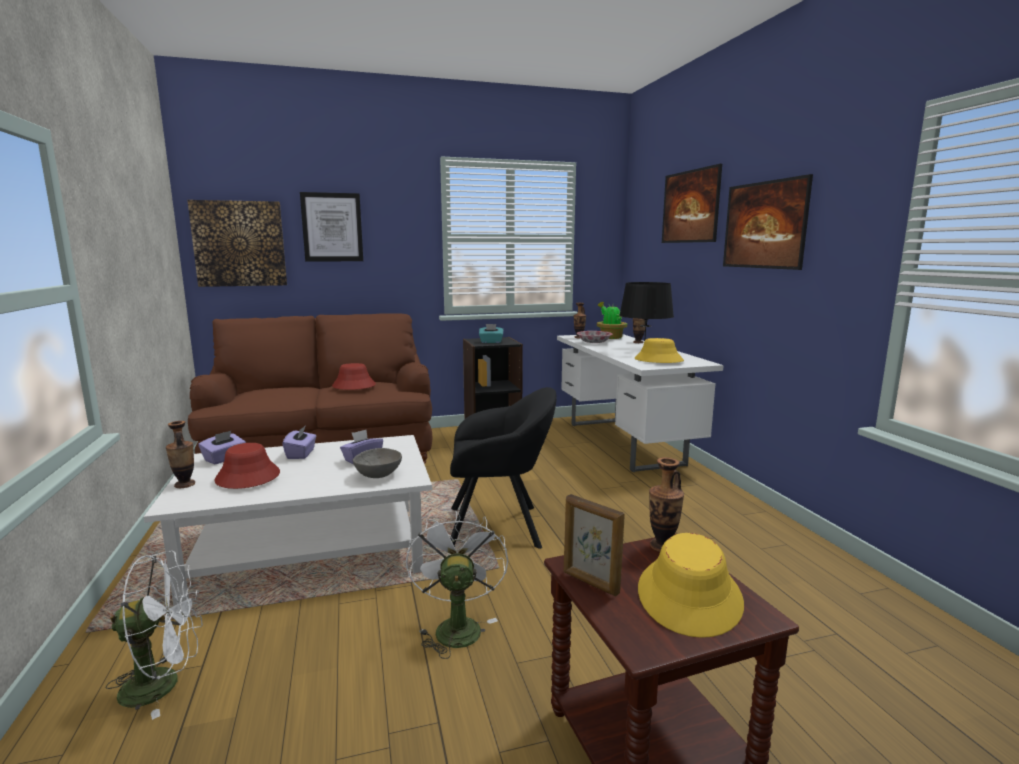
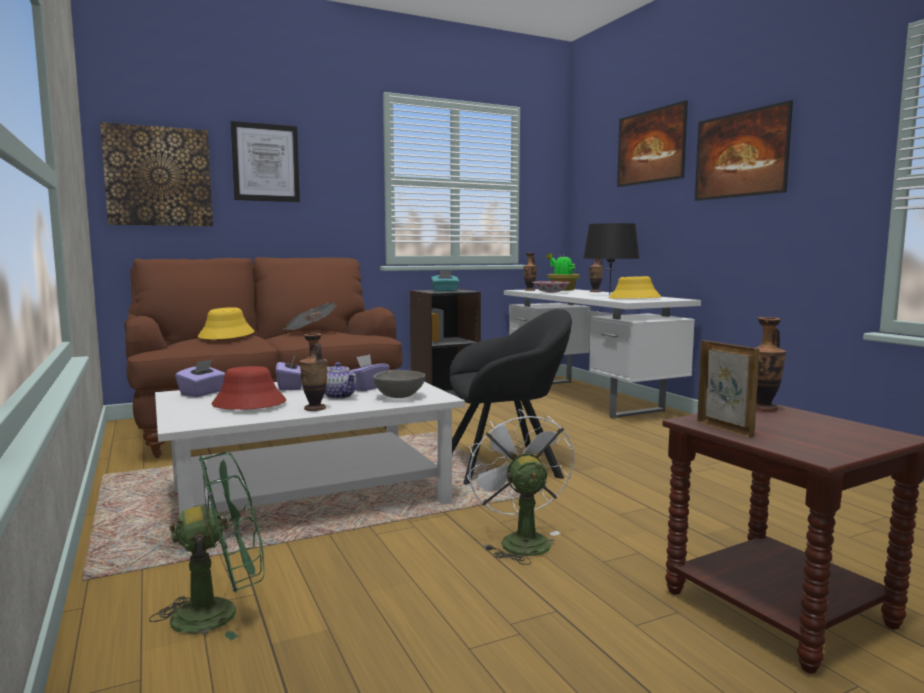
camera: 10 degrees left, 5 degrees down
(163, 684) = (219, 612): white fan -> green fan
(185, 485) = (179, 411): vase -> vase (315, 408)
(329, 470) = (339, 396): none -> teapot
(353, 386) = (310, 331): red hat -> newspaper
(590, 583) = (725, 429): picture frame -> picture frame turned 150 degrees counterclockwise
(690, 596) = (823, 430): yellow hat -> yellow hat (227, 335)

